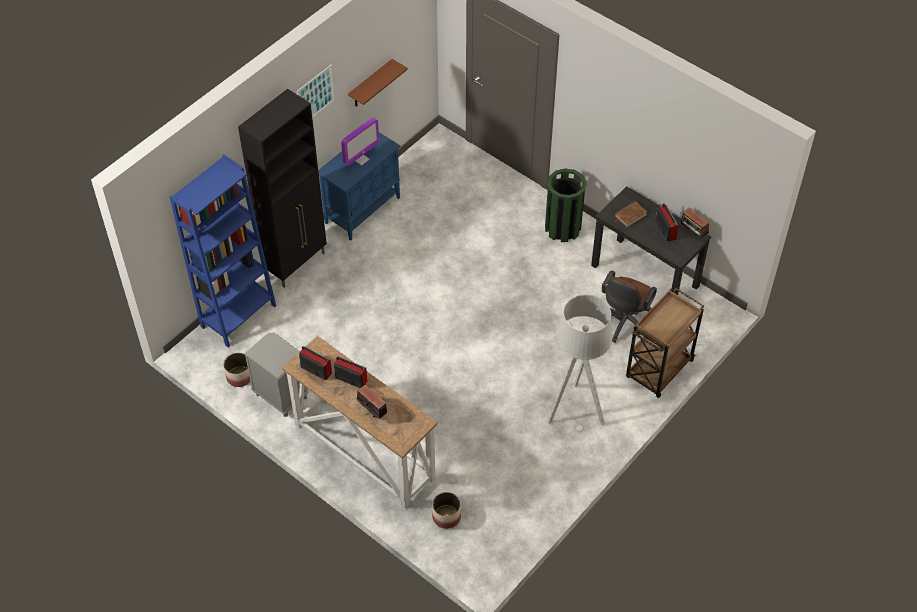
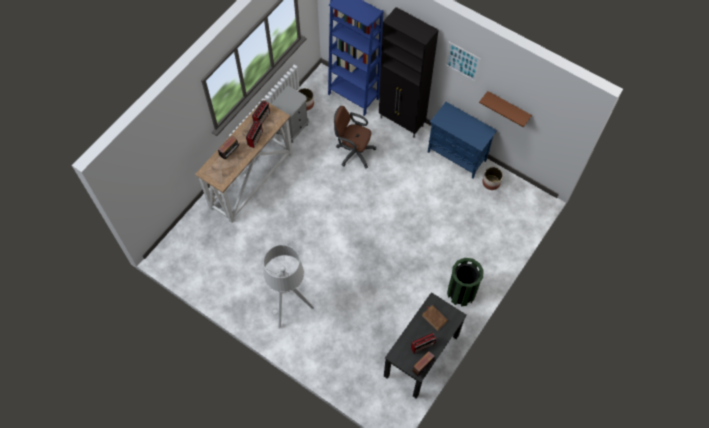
camera: 85 degrees right, 10 degrees up
(361, 159) = (462, 127): monitor -> none
(446, 516) = (203, 232): planter -> planter (491, 182)
(623, 323) = (372, 340): brown office chair -> brown office chair (353, 152)
(658, 370) = (330, 367): brown cart -> none

